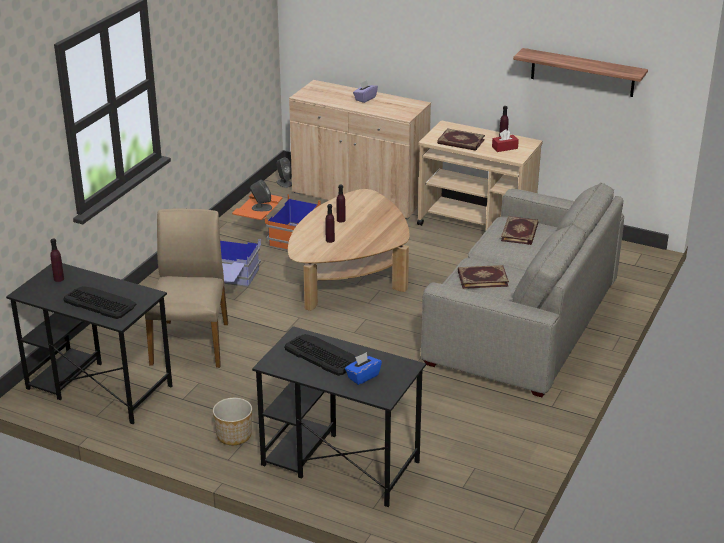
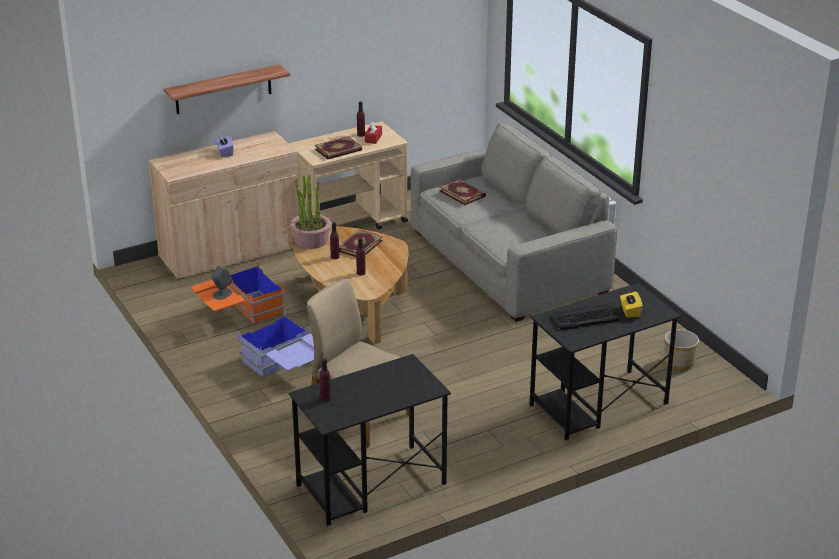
camera: 55 degrees left, 0 degrees up
(99, 303) = (392, 389): keyboard -> none
(234, 436) = (515, 439): planter -> planter (679, 362)
(284, 183) = (153, 278): grey speaker -> none
(353, 201) = (311, 240): none -> potted plant
(363, 376) = (630, 311): blue tissue box -> yellow tissue box
(482, 278) = (507, 232): book -> book (358, 245)
(582, 72) = (404, 47): shelf -> shelf (223, 89)

